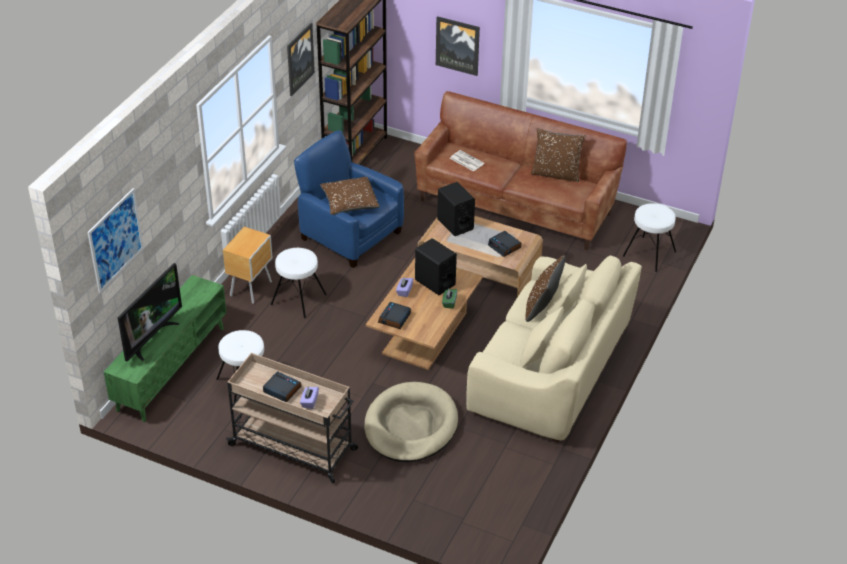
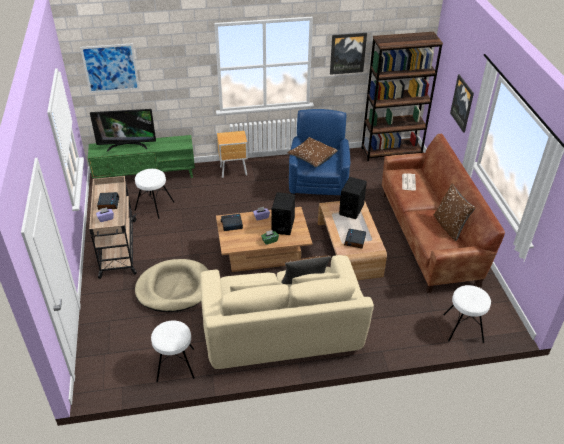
camera: 55 degrees right, 0 degrees up
(298, 299) = (242, 191): white stool -> white stool (175, 365)

